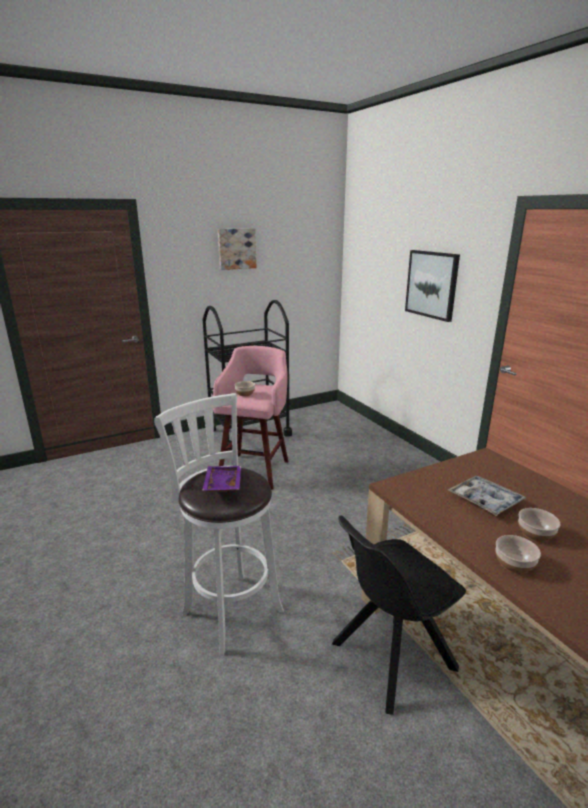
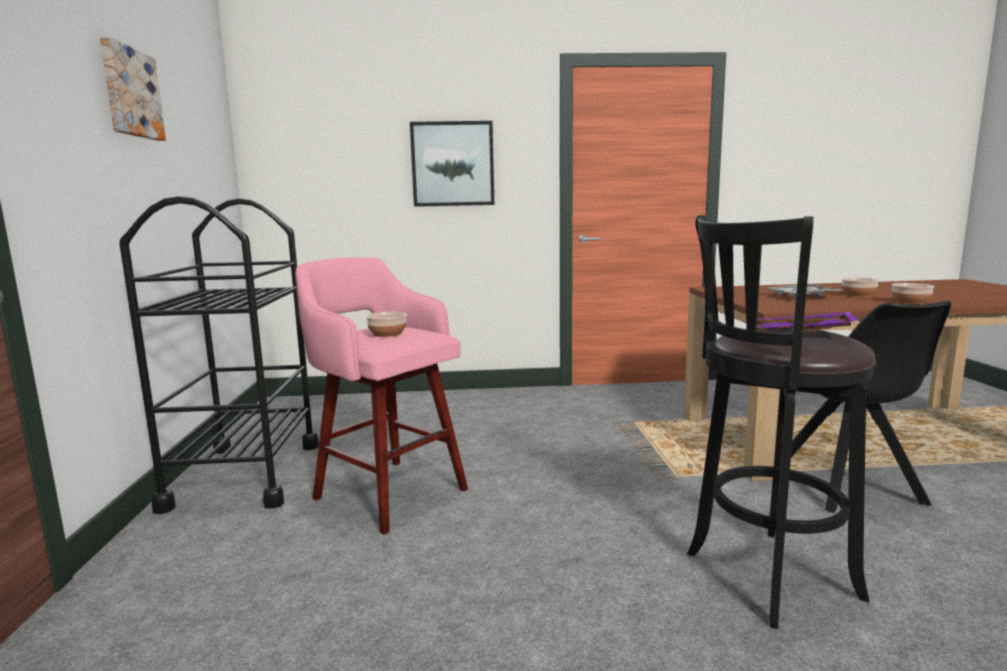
camera: 65 degrees left, 10 degrees down
(229, 609) = (764, 577): white stool -> black stool

